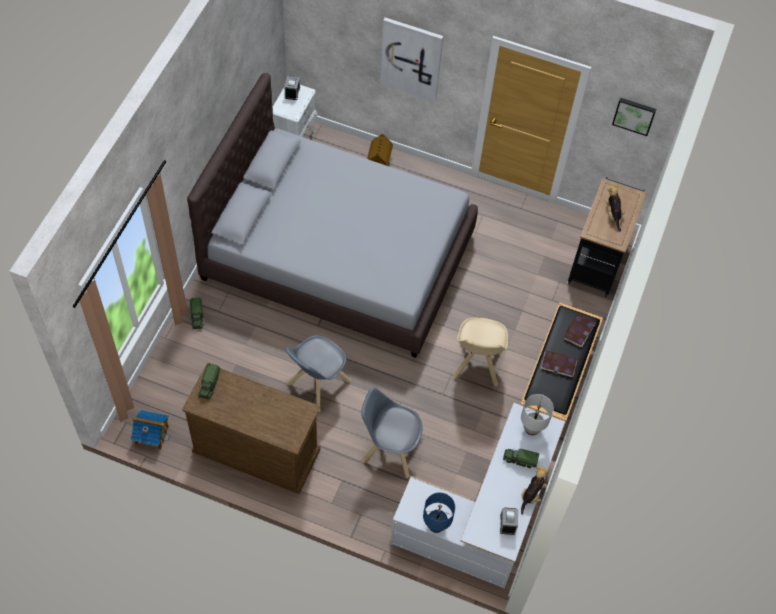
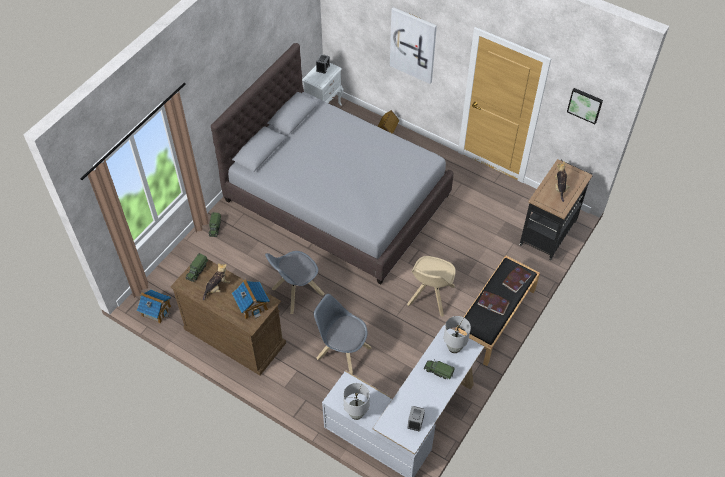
camera: 15 degrees right, 5 degrees down
(287, 416) = (252, 305): none -> toy house
(436, 525) = (356, 413): blue table lamp -> white table lamp
(532, 494) = (442, 401): plush toy -> plush toy (217, 287)

